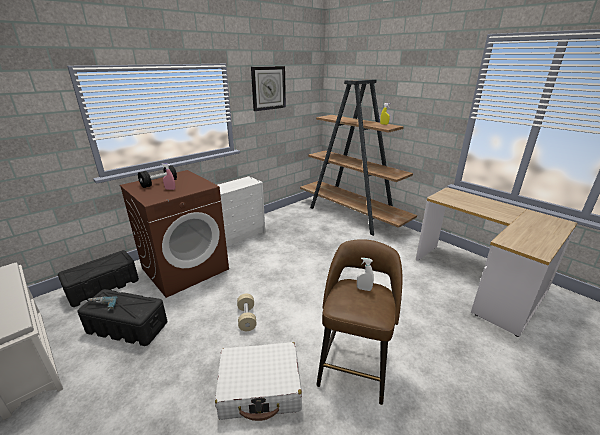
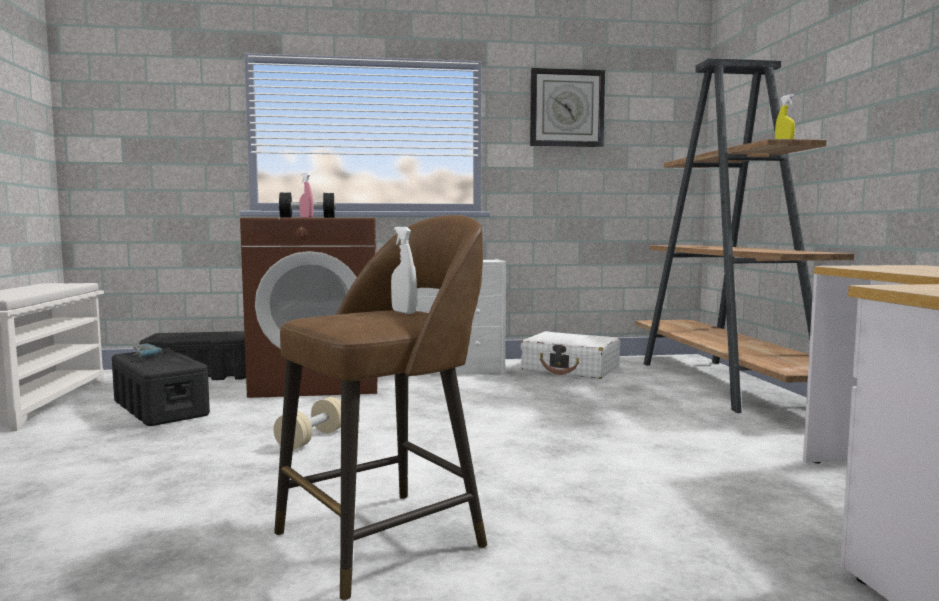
camera: 35 degrees right, 20 degrees down
(260, 388) = (195, 503): white suitcase -> white suitcase (571, 368)

